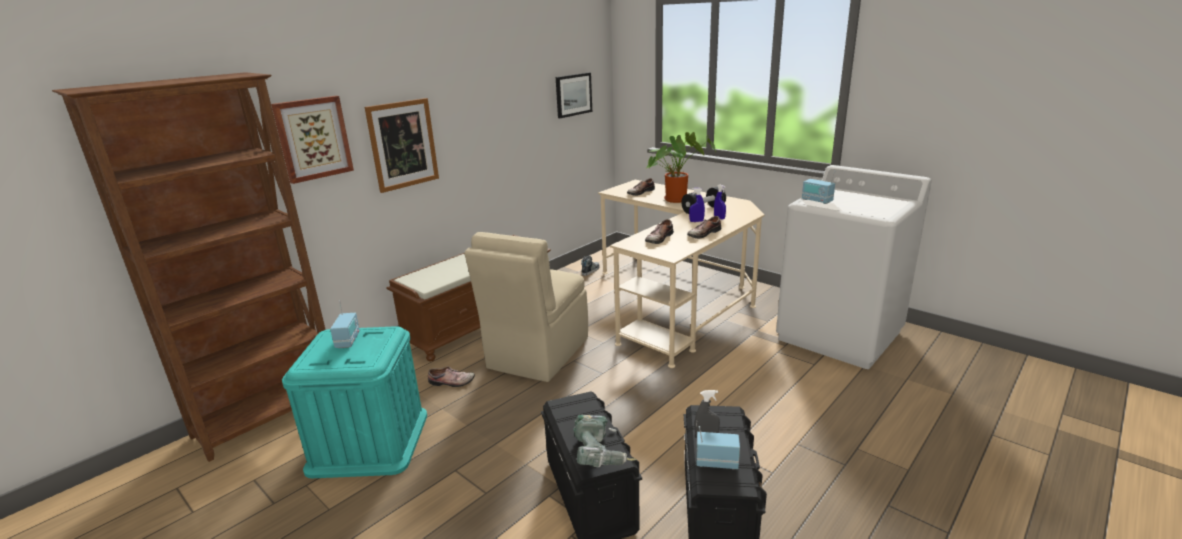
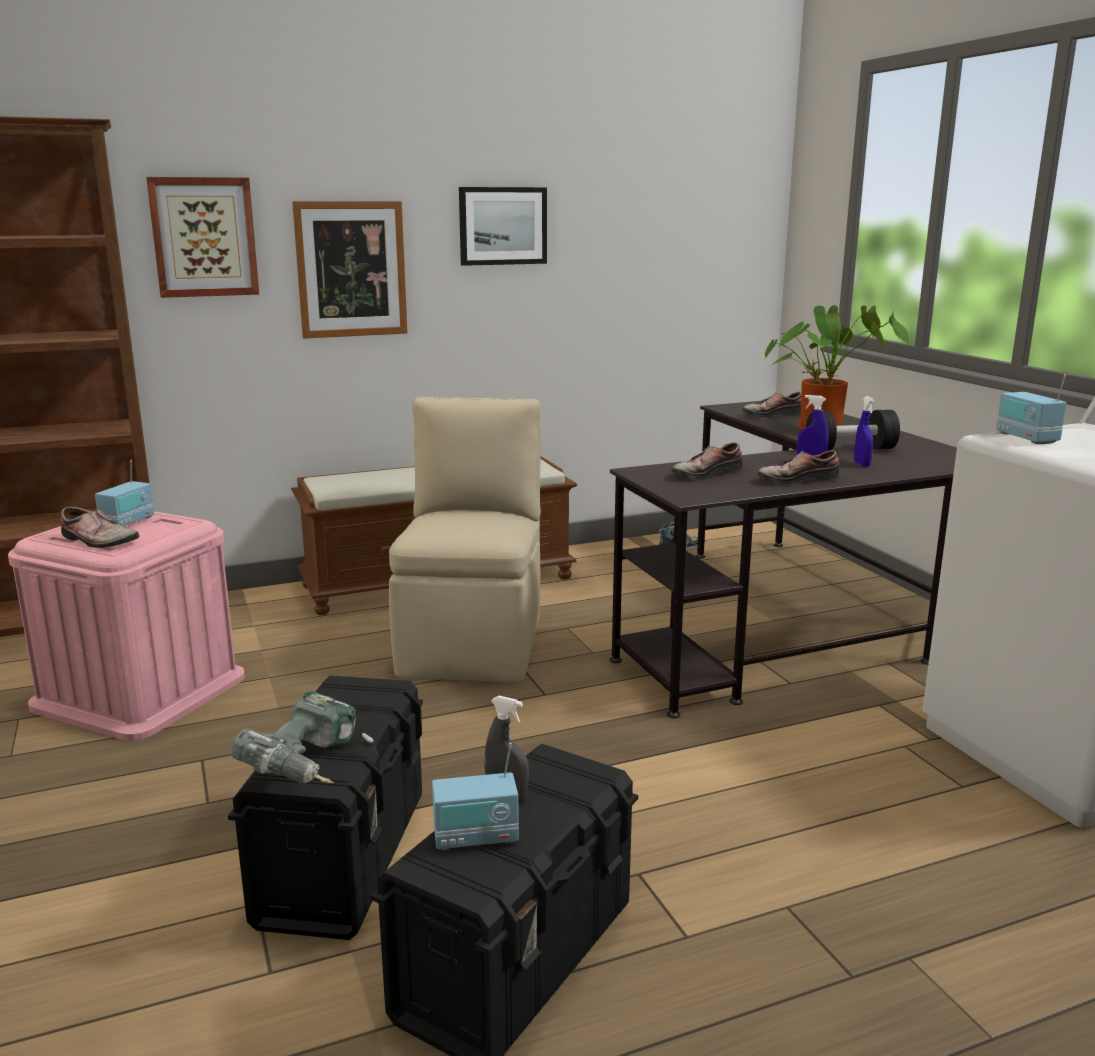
camera: 25 degrees right, 5 degrees down
(369, 441) = (140, 691): turquoise storage box -> pink storage box
(451, 382) = (317, 648): shoe -> shoe (97, 541)
(537, 354) = (473, 643): beige chair -> beige chair turned 135 degrees clockwise
(573, 95) = (694, 234): picture -> picture (502, 226)
(678, 300) = (789, 621): beige desk -> black desk
(716, 462) = (476, 838): radio -> radio turned 135 degrees clockwise

